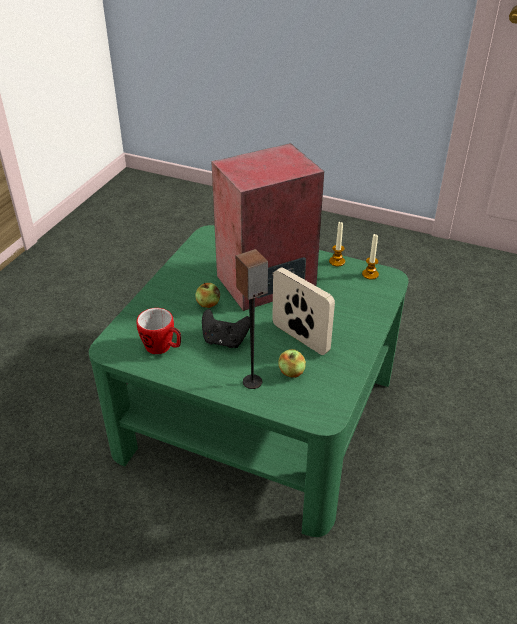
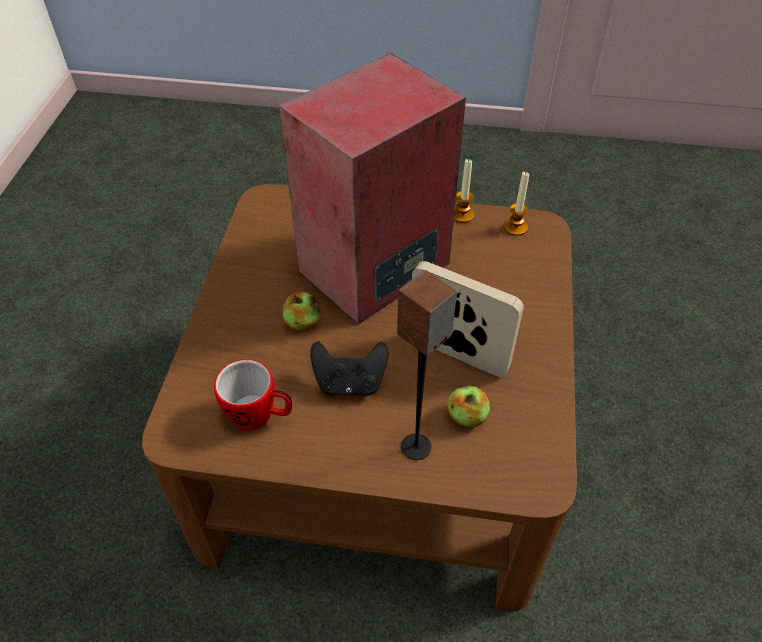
camera: 15 degrees left, 10 degrees up
(257, 411) = (379, 437): green coffee table -> brown coffee table

